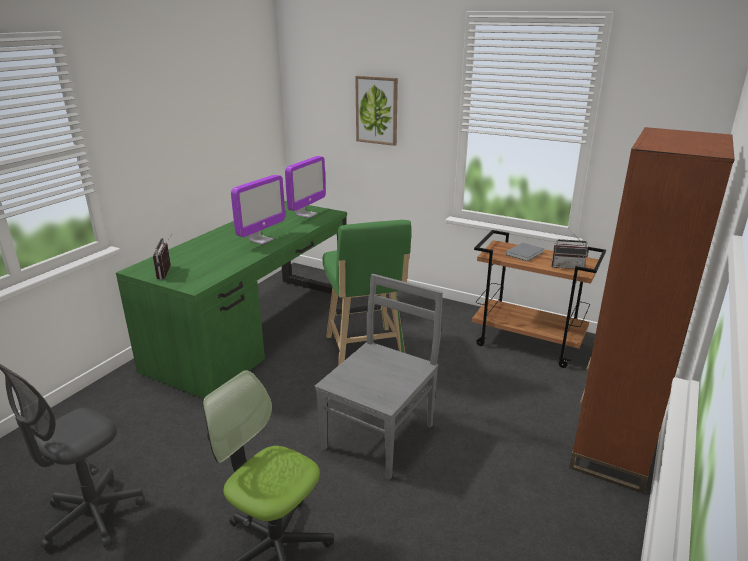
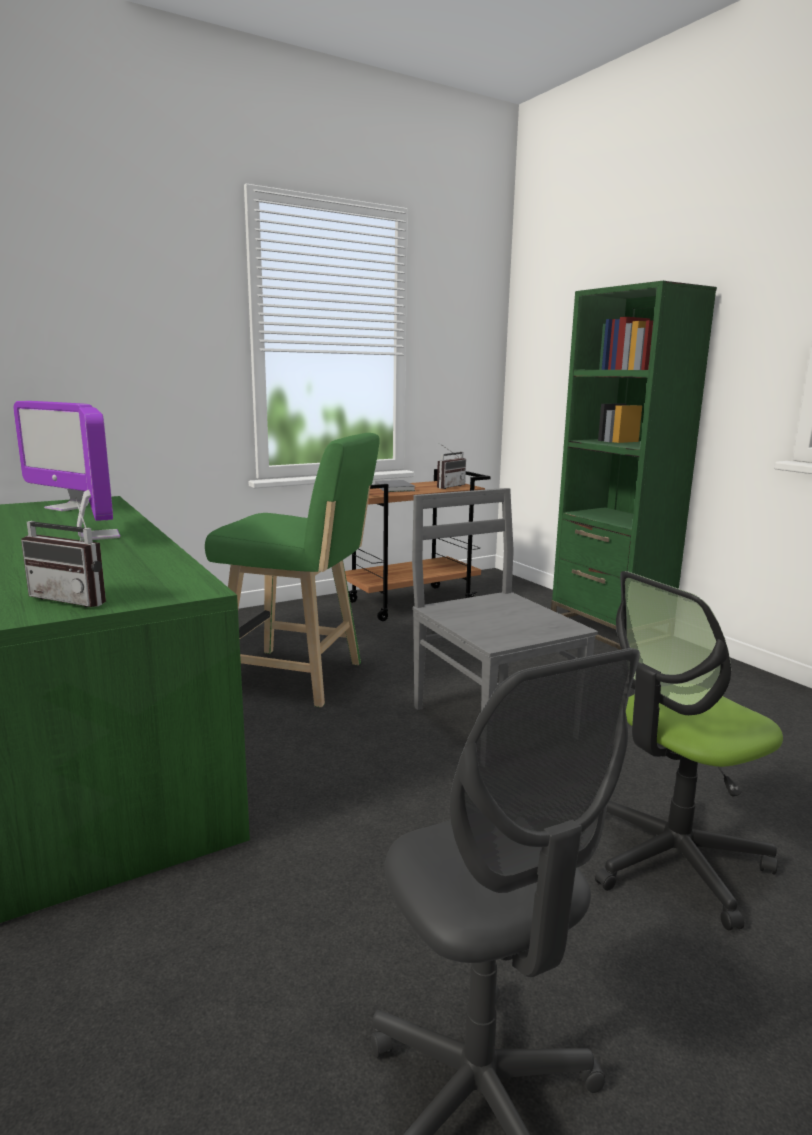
camera: 60 degrees left, 10 degrees down
(306, 214) = (67, 507): monitor -> monitor turned 150 degrees clockwise
(377, 110) = (110, 327): picture -> none
(612, 449) = (609, 628): brown bookcase -> green bookcase

